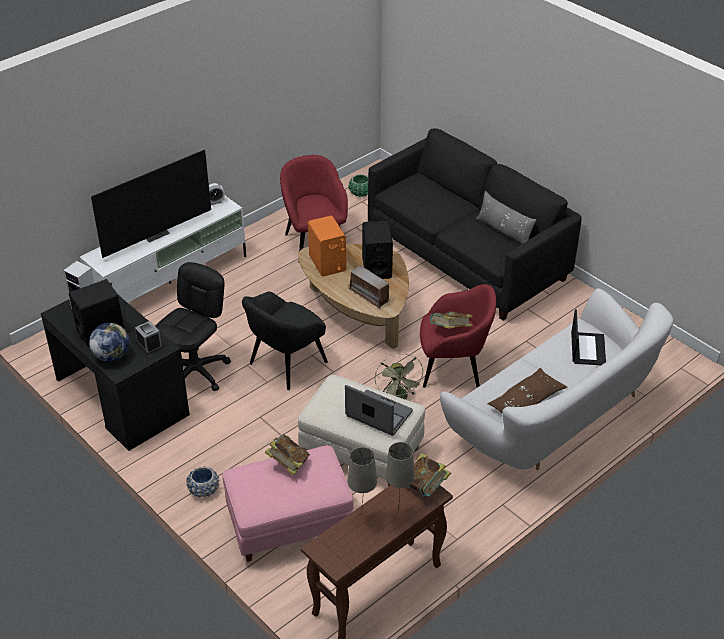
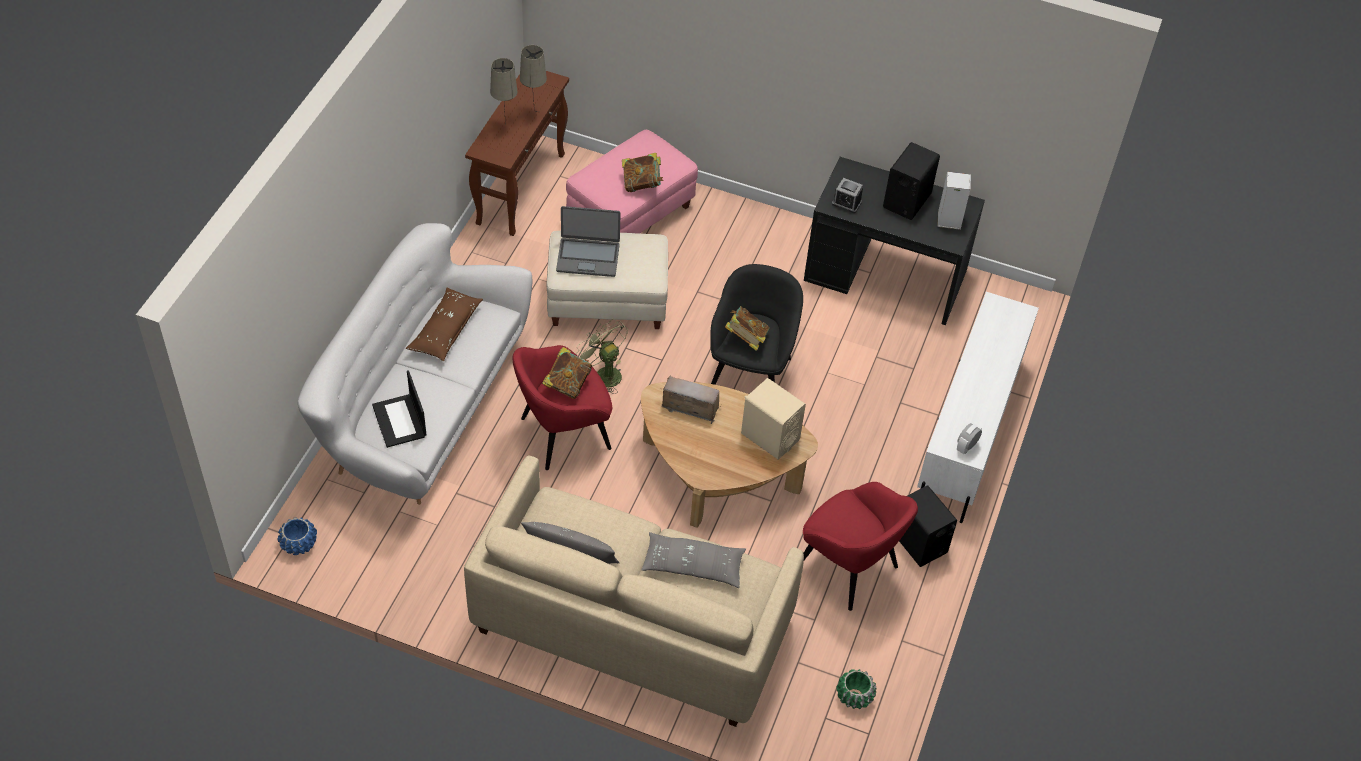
camera: 150 degrees right, 10 degrees up
(112, 356) = (870, 180): globe -> none
(155, 234) = (989, 369): television -> none
(196, 372) = (837, 328): black office chair -> none
(203, 489) = (730, 217): blue planter -> blue planter (299, 544)
(327, 263) = (769, 437): orange speaker -> beige speaker
(376, 267) = (707, 453): black speaker -> black speaker (919, 543)
(425, 487) = (492, 153): book -> book (746, 338)
(431, 204) = (693, 566): none -> grey pillow
(467, 256) = (631, 623): black sofa -> beige sofa

